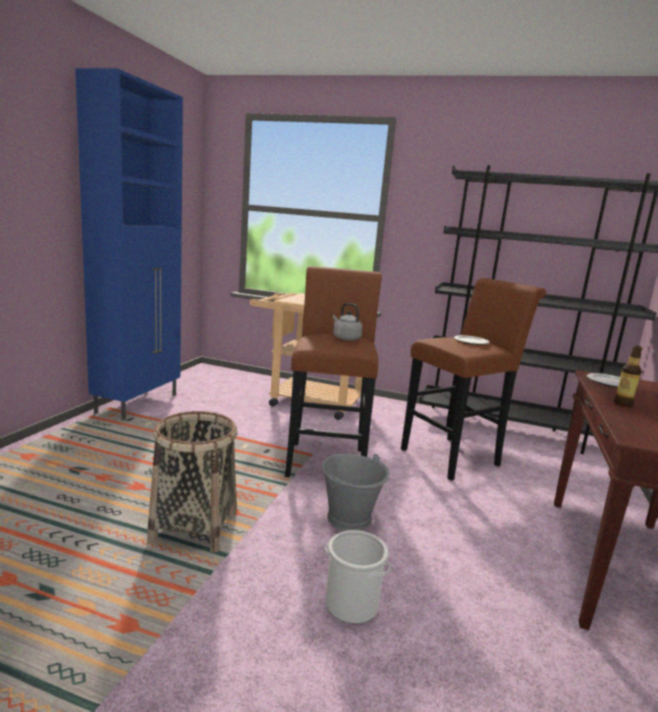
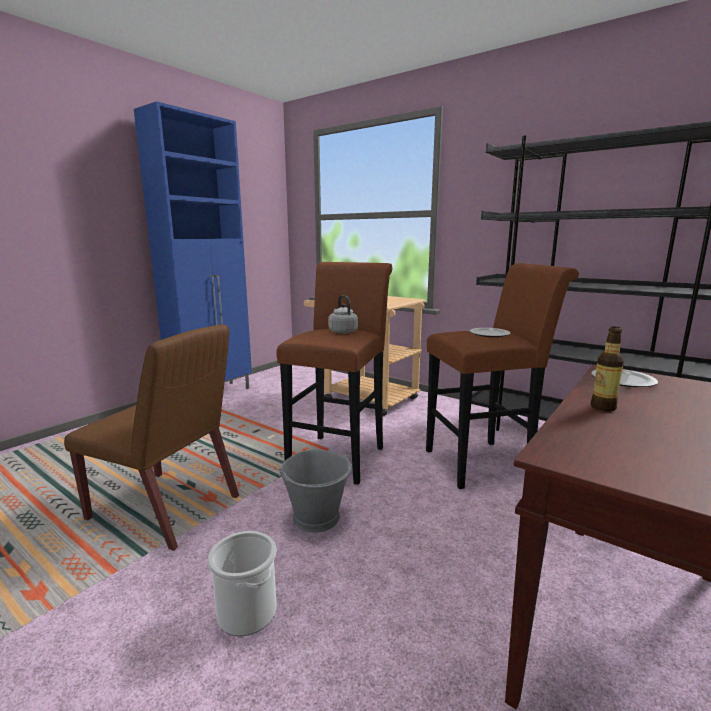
camera: 20 degrees right, 0 degrees up
(194, 527) = (166, 508): basket -> brown chair

